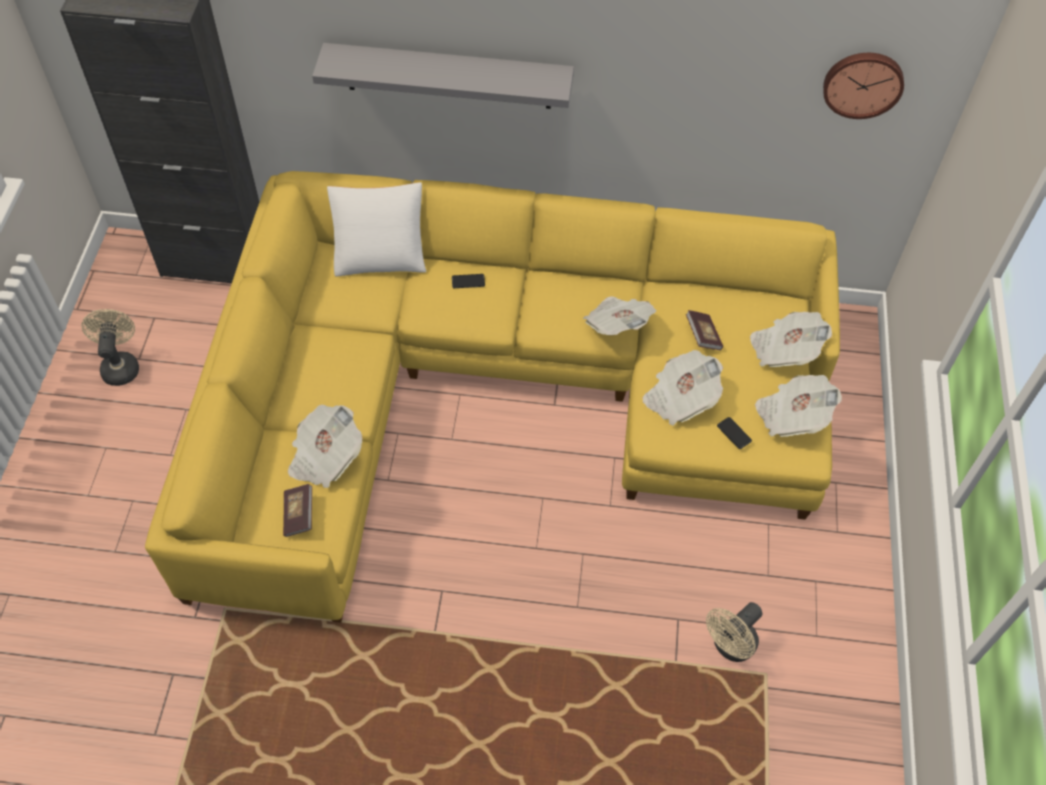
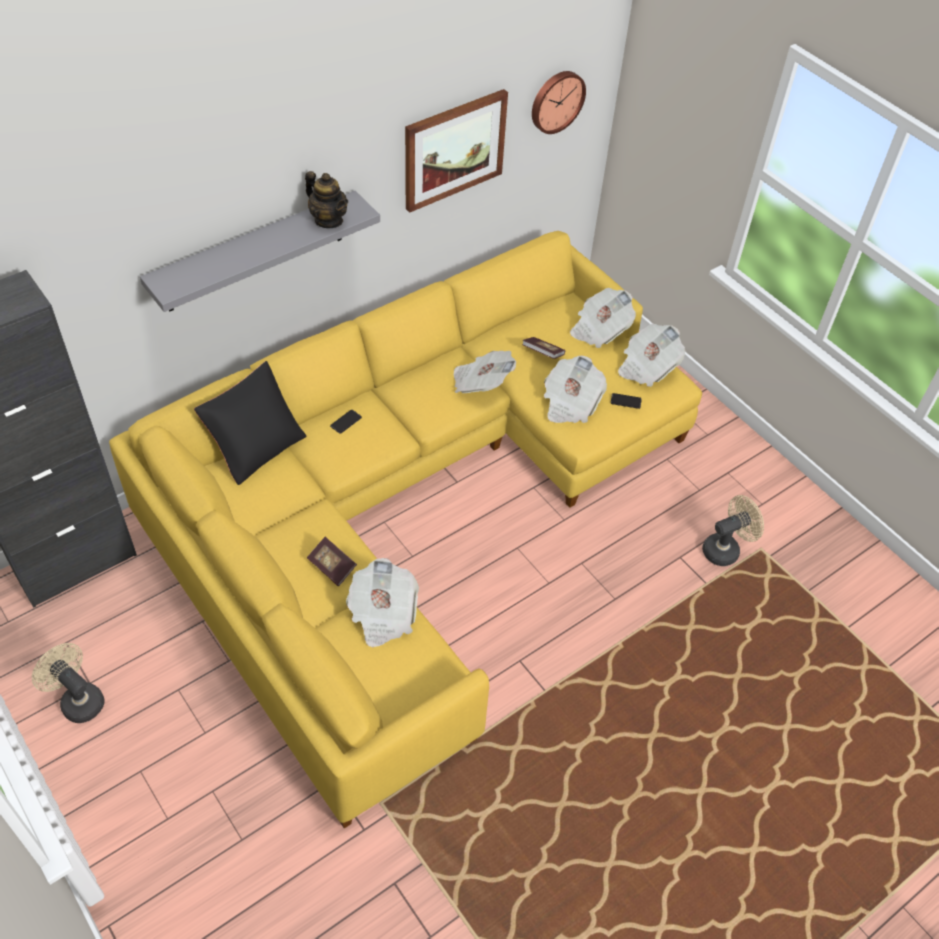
camera: 45 degrees left, 5 degrees down
(299, 515) = (411, 668): book -> book (332, 567)
(380, 254) = (256, 446): white pillow -> black pillow
(519, 80) = (328, 220): none -> teapot
(708, 77) = (454, 149): none -> picture
(730, 647) = (725, 549): beige fan -> beige fan turned 120 degrees counterclockwise

